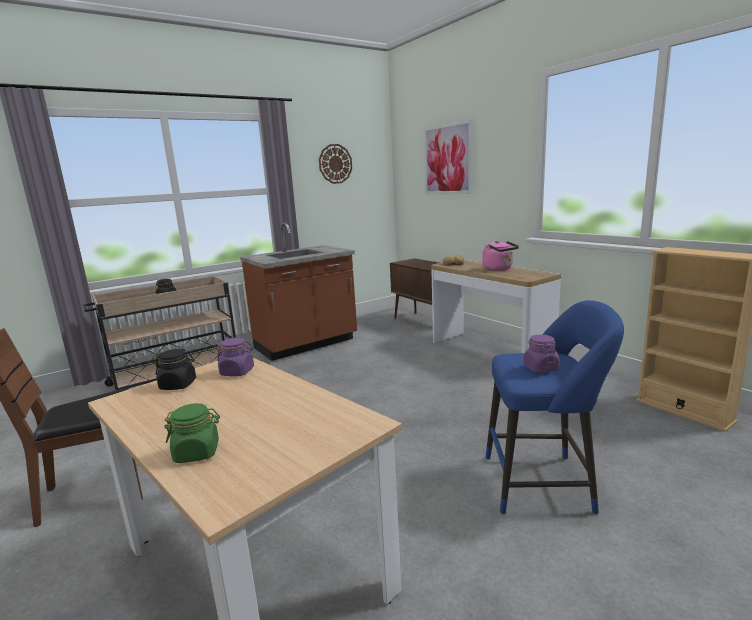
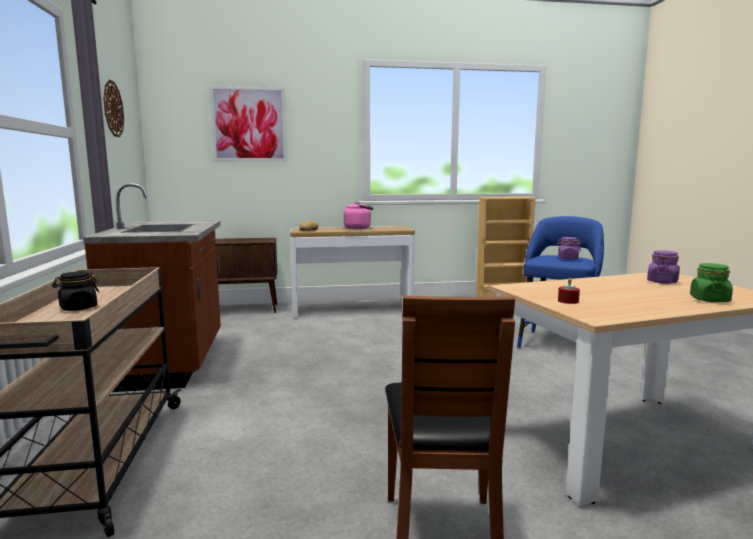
camera: 65 degrees left, 5 degrees down
(178, 385) = (568, 301): black jar -> red candle
(237, 372) = (547, 287): purple jar -> purple jar (662, 281)

